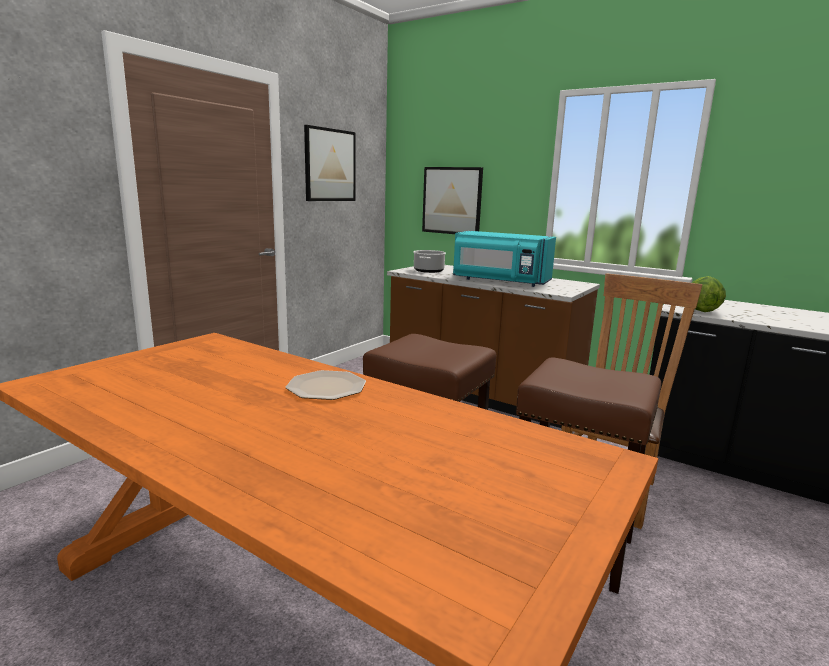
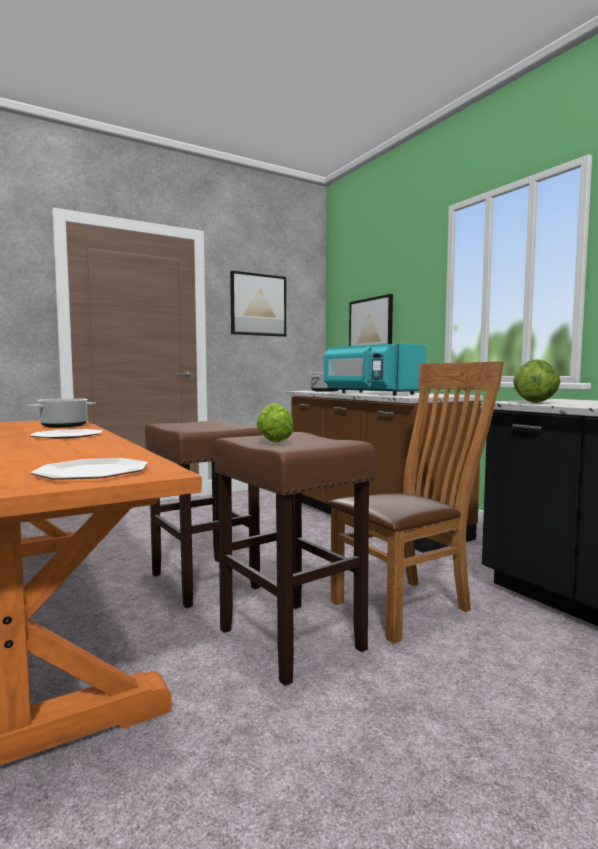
camera: 25 degrees right, 10 degrees down
(251, 358) = (64, 426): none -> cooking pot
(567, 471) = (92, 472): none -> plate
(582, 382) = (274, 440): none -> lettuce

